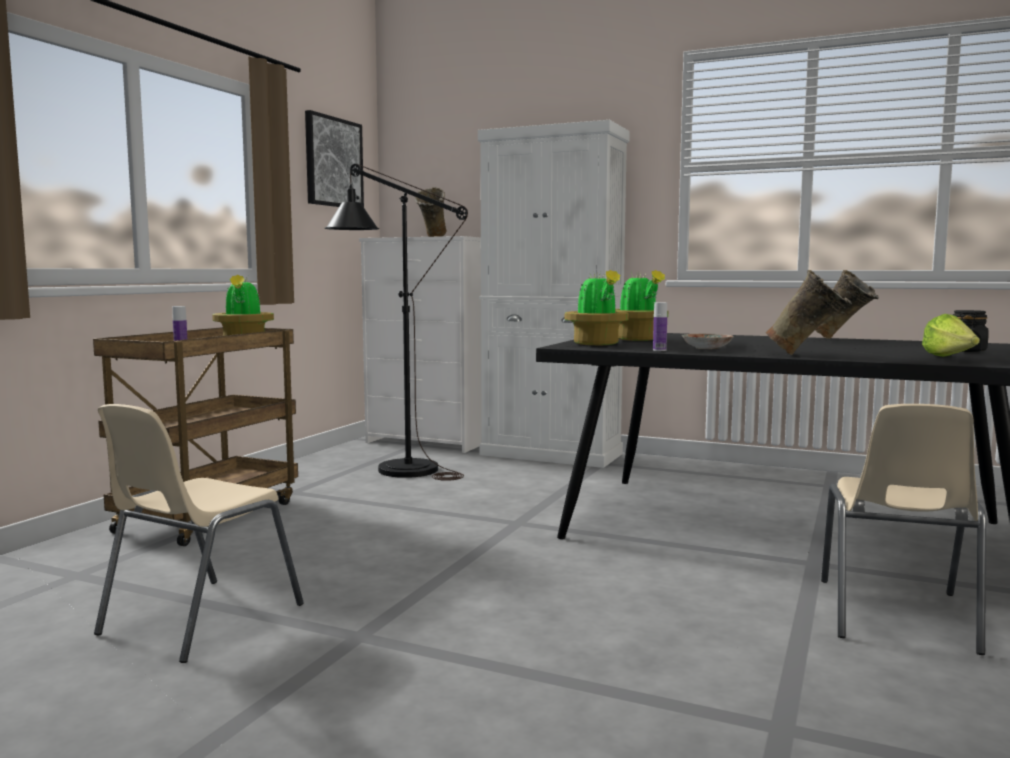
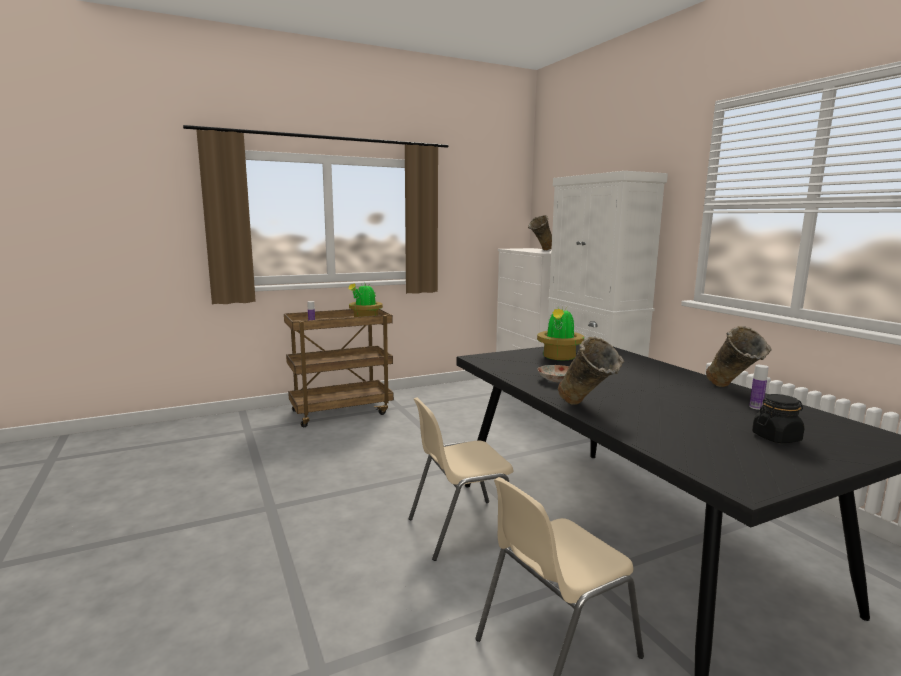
camera: 40 degrees right, 5 degrees up
(198, 620) = (240, 471): beige chair -> beige chair (461, 529)
(333, 162) = (485, 199): picture -> none
(394, 467) = (476, 403): black floor lamp -> none
(597, 344) = (507, 359): potted plant -> none
(659, 350) = (513, 375): bottle -> bottle (756, 407)
(950, 358) = (698, 444): lettuce -> none

